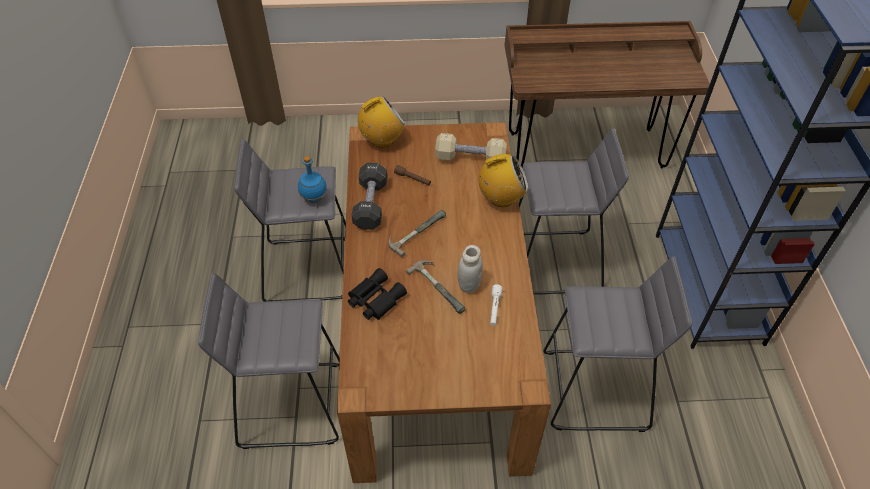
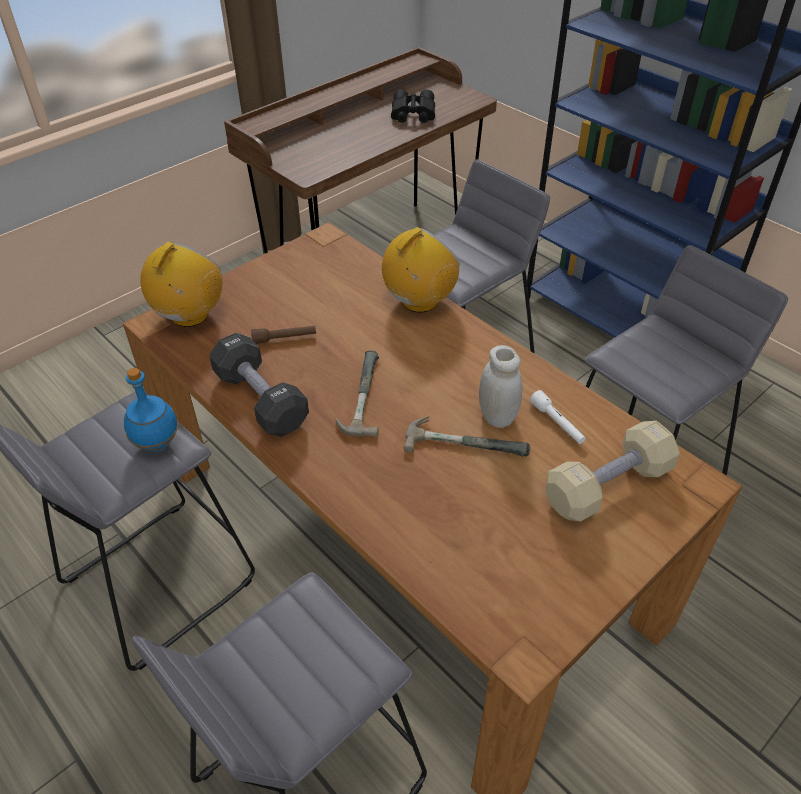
camera: 40 degrees left, 5 degrees down
(374, 299) = (401, 512): black binoculars -> black binoculars (412, 114)
(470, 158) = (332, 279): beige dumbbell -> beige dumbbell (608, 486)

